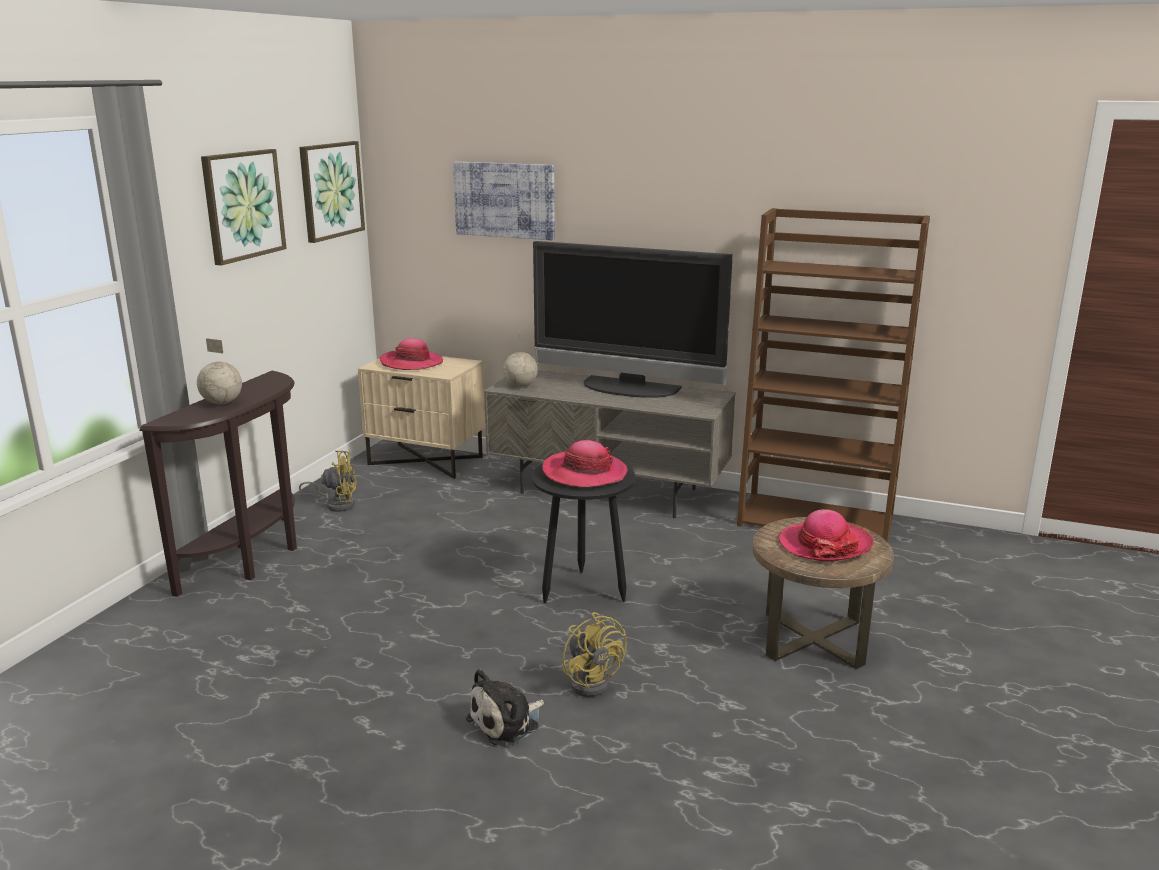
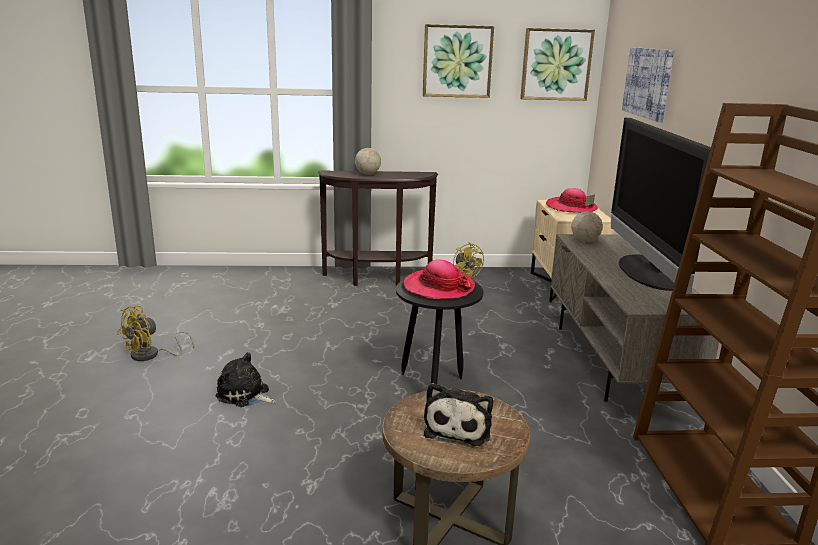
camera: 65 degrees right, 0 degrees up
(592, 681) = (310, 415): yellow fan -> yellow fan (151, 355)
(825, 544) = (459, 427): hat -> plush toy

